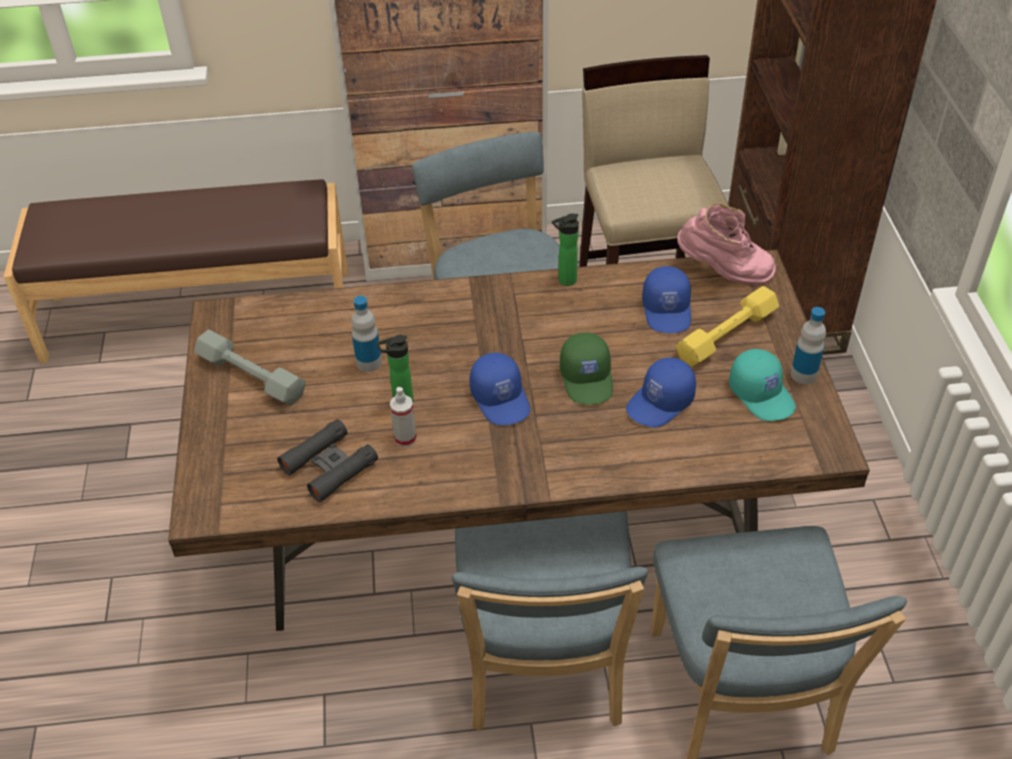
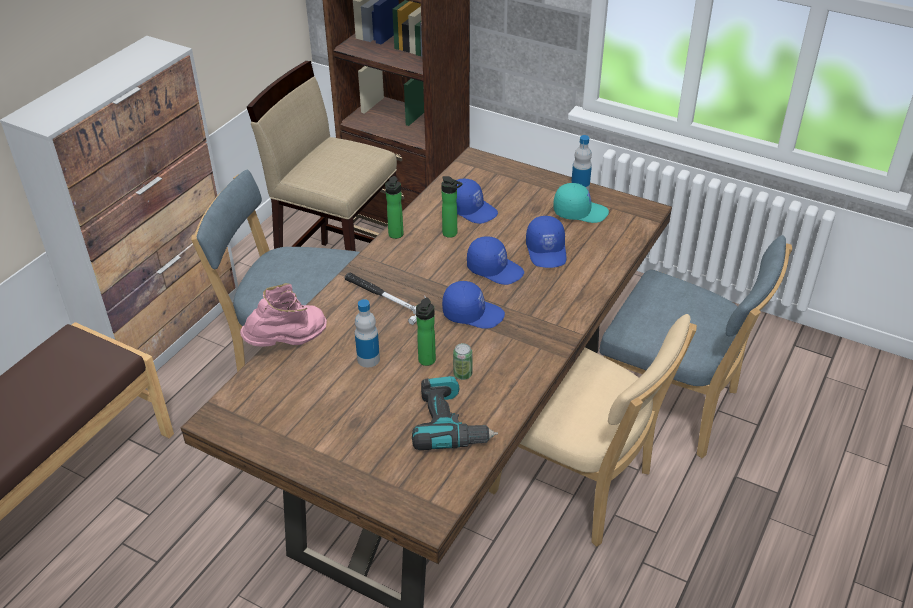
camera: 55 degrees left, 5 degrees down
(251, 376) = (311, 428): grey dumbbell -> none
(329, 466) = (450, 424): black binoculars -> power drill
(405, 438) = (462, 374): spray bottle -> can
(466, 326) = (385, 297): none -> hammer
(543, 668) = (578, 485): blue chair -> beige chair
(588, 379) = (495, 269): green cap -> blue cap
(610, 317) = (451, 234): none -> bottle
(723, 272) = (464, 174): pink boot -> pink boot (289, 343)
(726, 335) = (518, 199): yellow dumbbell -> none

